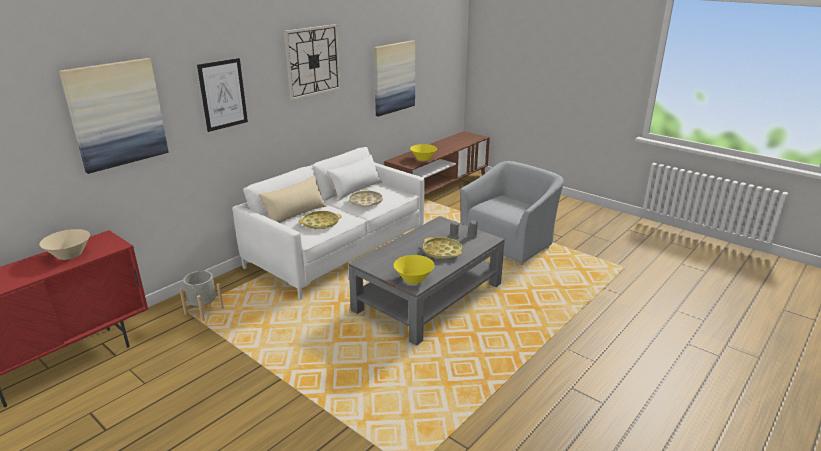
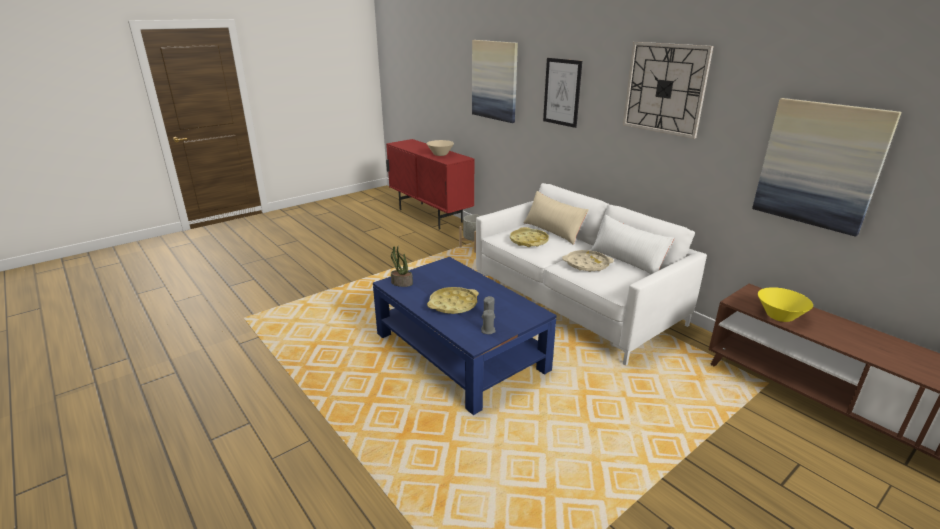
camera: 100 degrees right, 0 degrees up
(414, 279) = (401, 283): yellow bowl -> potted plant
(429, 297) = (460, 352): grey coffee table -> blue coffee table
(509, 242) = (606, 457): grey armchair -> none

